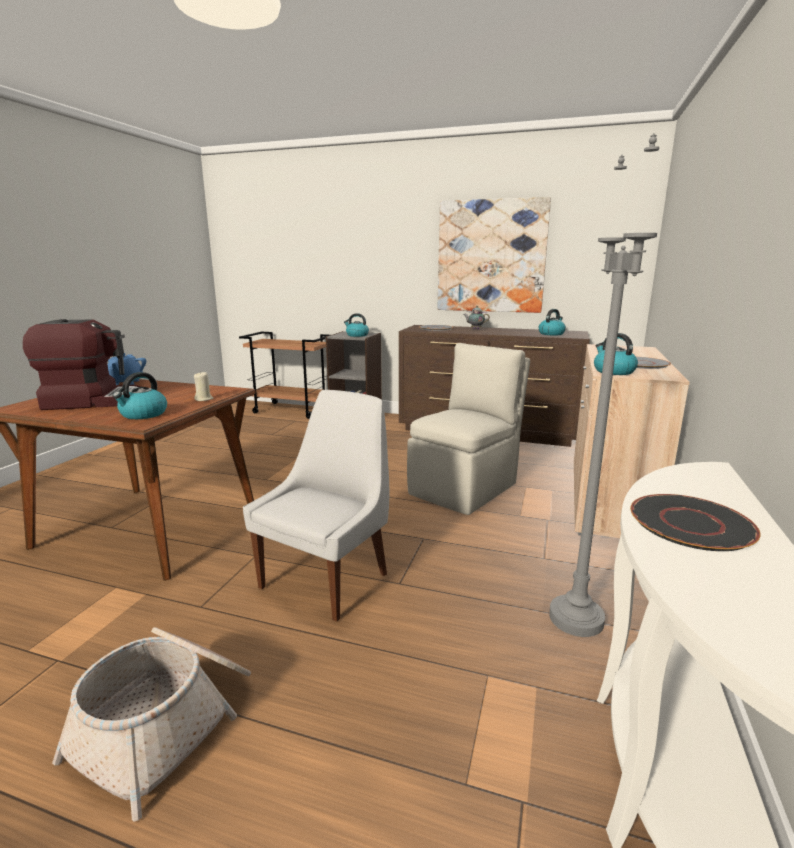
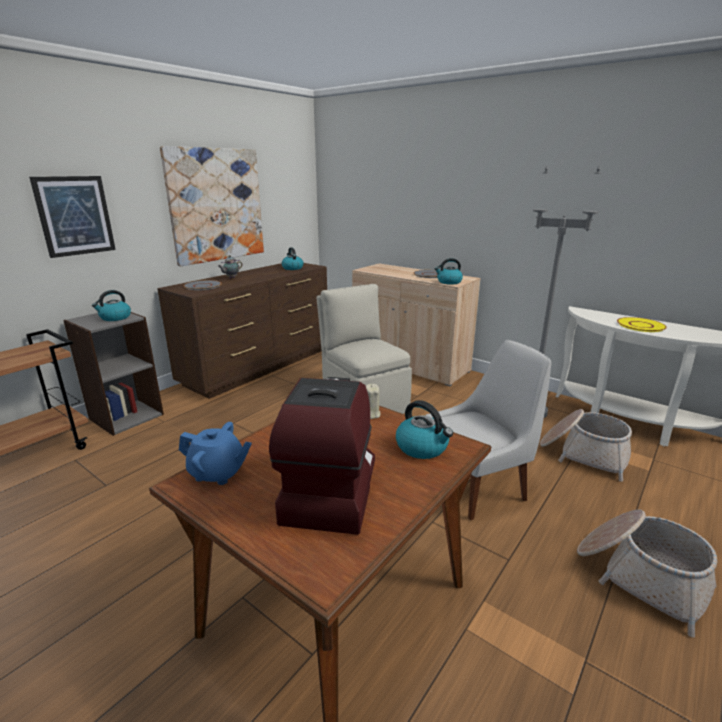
camera: 70 degrees left, 5 degrees up
(327, 578) = (478, 486): white chair -> white chair turned 105 degrees clockwise
(365, 257) = (75, 216): none -> picture
(468, 680) = (583, 454): none -> basket
(691, 524) = (641, 325): black plate -> yellow plate

